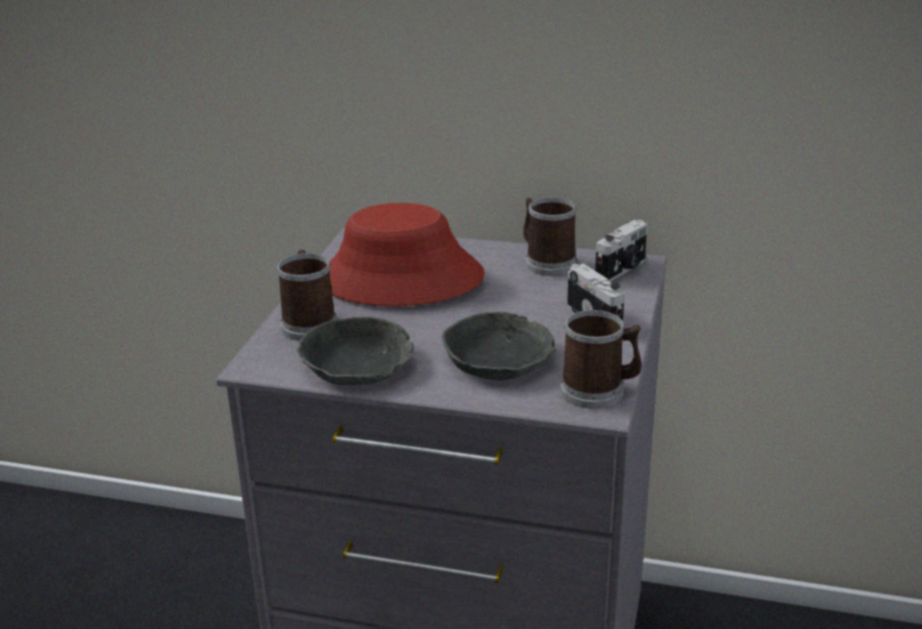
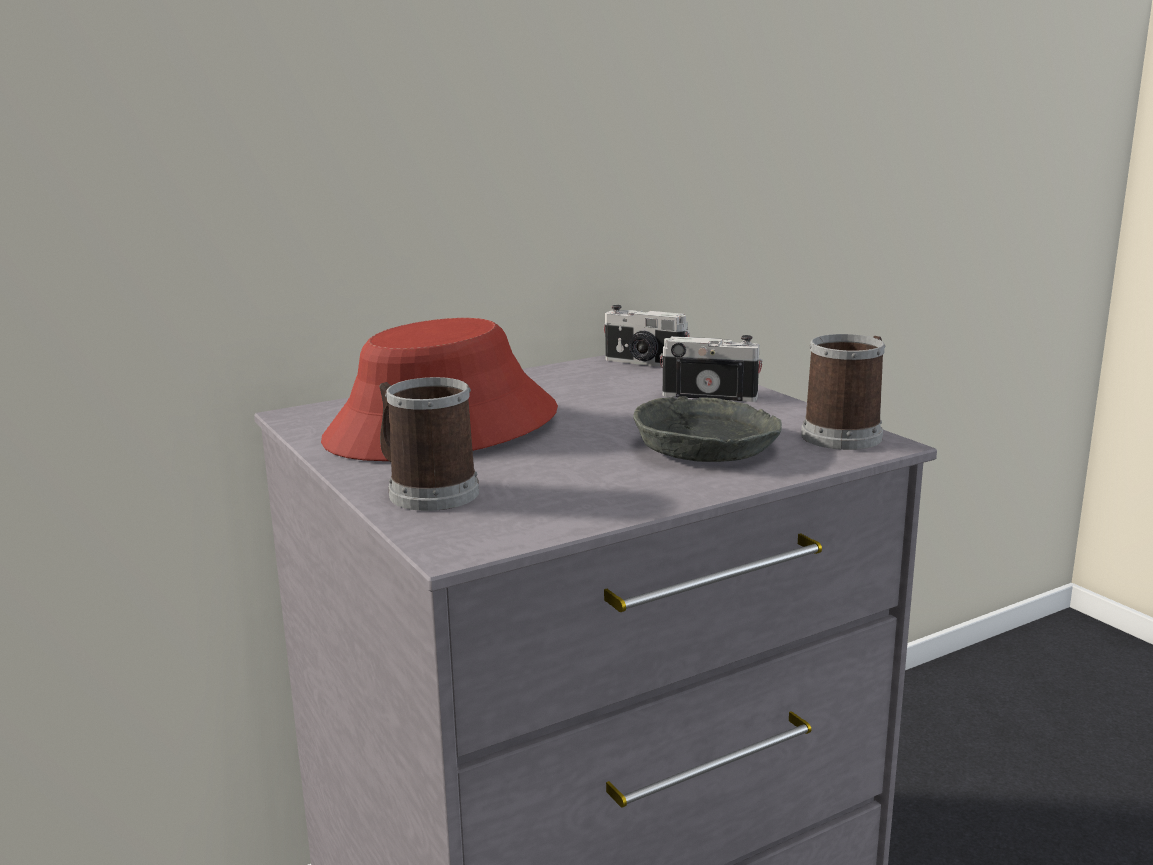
camera: 45 degrees left, 10 degrees down
(357, 366) = (581, 501): grey bowl -> none
(546, 262) = (562, 376): mug -> none
(622, 270) = (644, 363): camera -> camera turned 120 degrees clockwise

